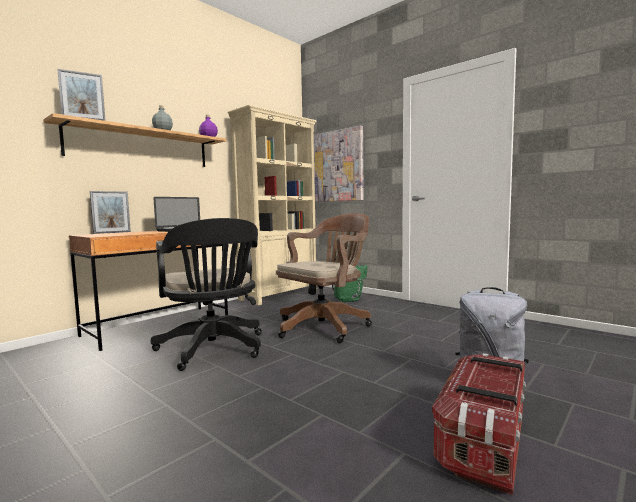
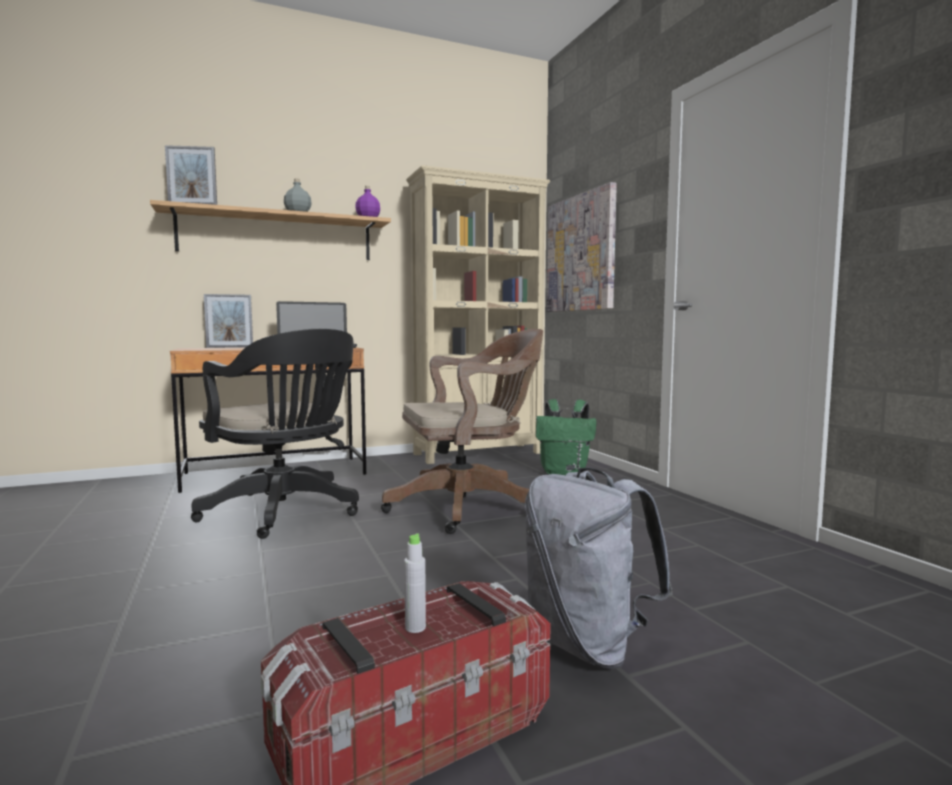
camera: 25 degrees right, 0 degrees up
(213, 350) = (285, 513): black office chair -> black office chair turned 45 degrees counterclockwise
(489, 381) = (415, 627): none -> grey bottle

